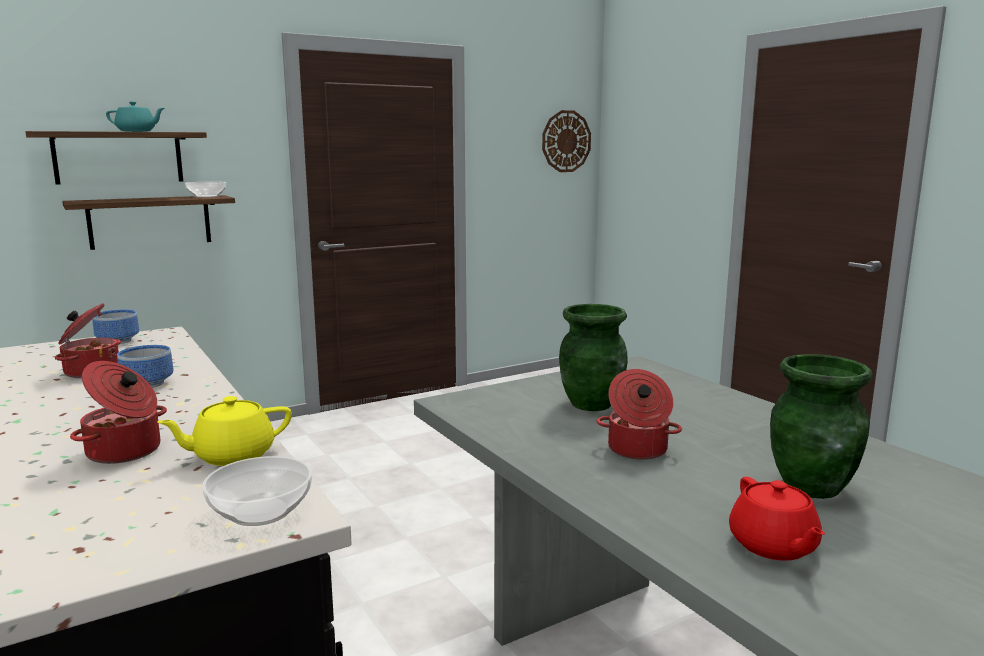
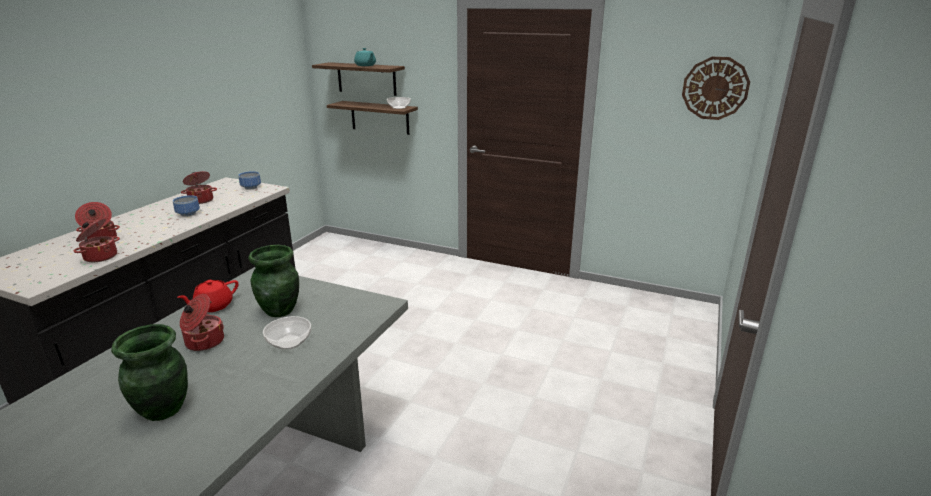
camera: 55 degrees right, 10 degrees up
(232, 455) = (100, 256): yellow teapot -> cooking pot
(259, 512) = (39, 280): bowl -> bowl (288, 342)
(773, 546) = (72, 409): red teapot -> red teapot (213, 306)

